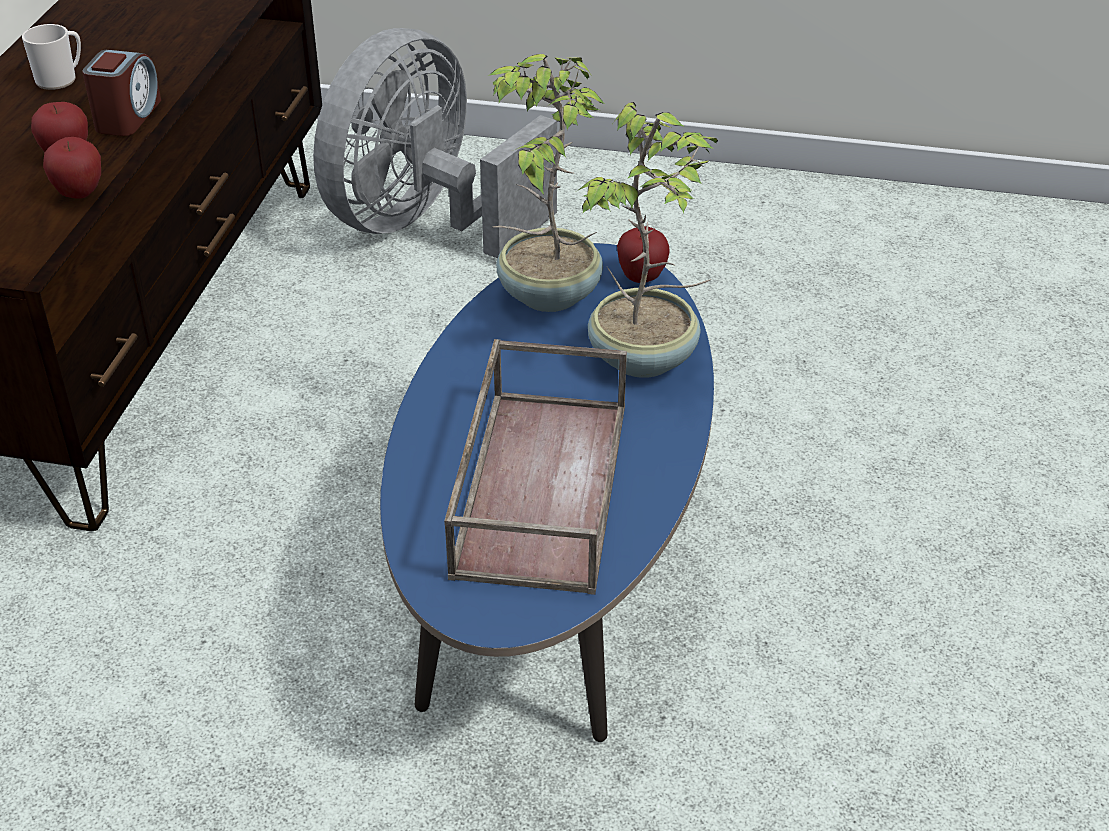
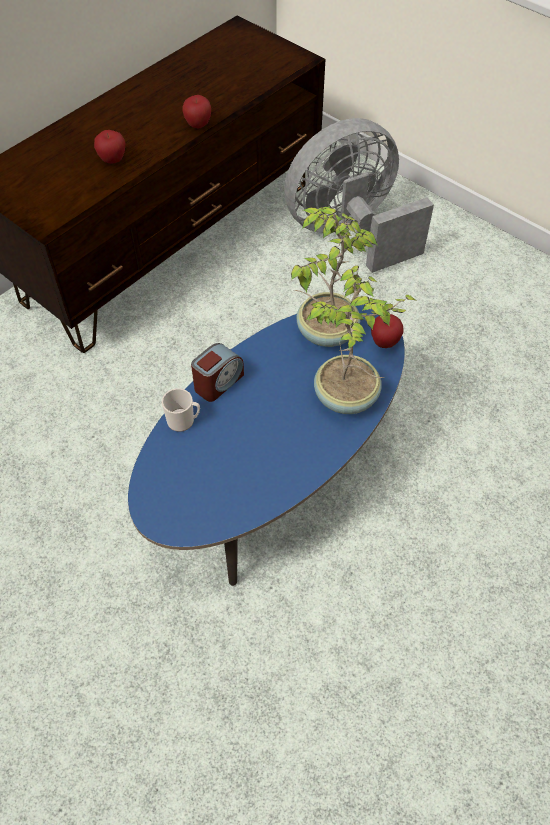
camera: 30 degrees right, 15 degrees up
(60, 79) = (144, 106): mug -> mug (183, 421)
(79, 193) = (102, 188): apple -> apple (198, 125)
(127, 116) = (158, 144): alarm clock -> alarm clock (218, 382)
(539, 485) = (235, 453): brown tray -> none

